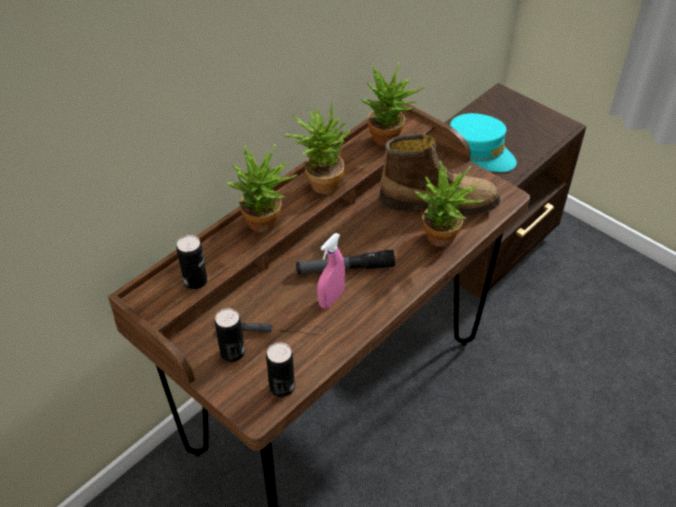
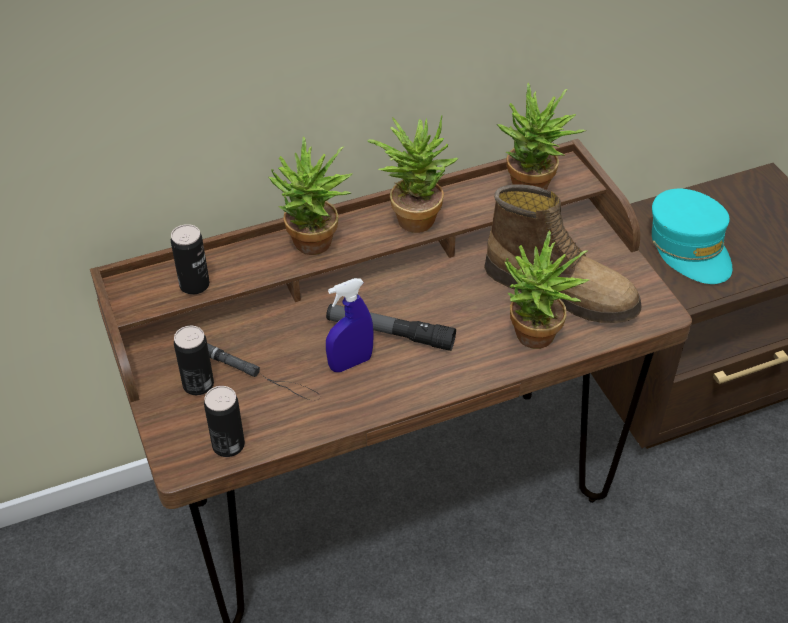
camera: 25 degrees right, 0 degrees up
(331, 299) = (350, 363): pink spray bottle -> blue spray bottle

